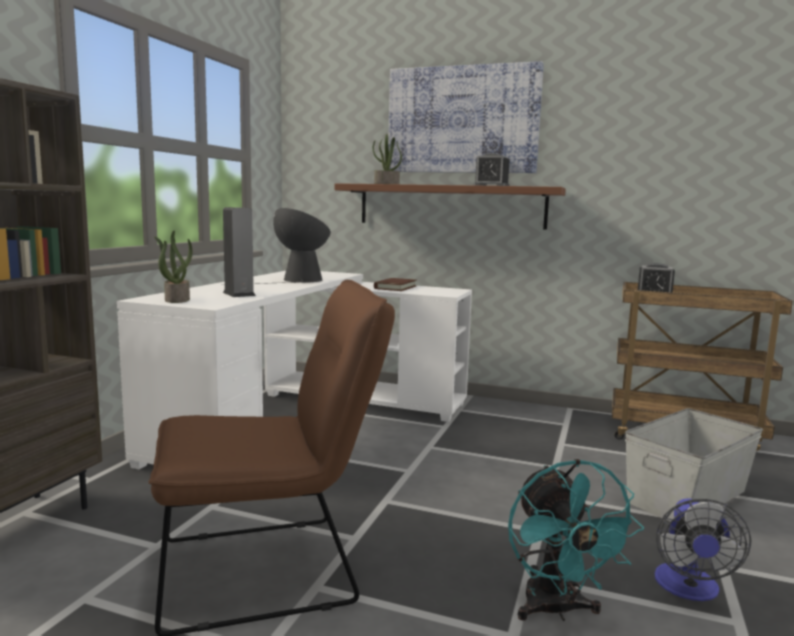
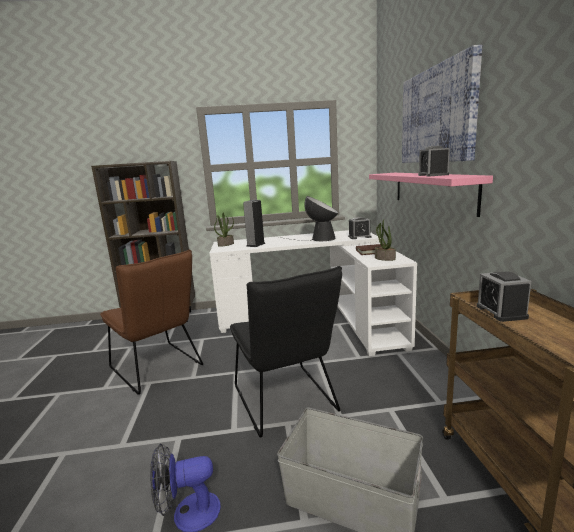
camera: 65 degrees right, 5 degrees up
(336, 275) = (359, 237): none -> alarm clock
(386, 184) = (394, 173): potted plant -> potted plant (384, 258)
(450, 206) = (431, 190): brown shelf -> pink shelf
(506, 486) = (287, 403): none -> black chair
(556, 610) = (147, 455): turquoise fan -> none

